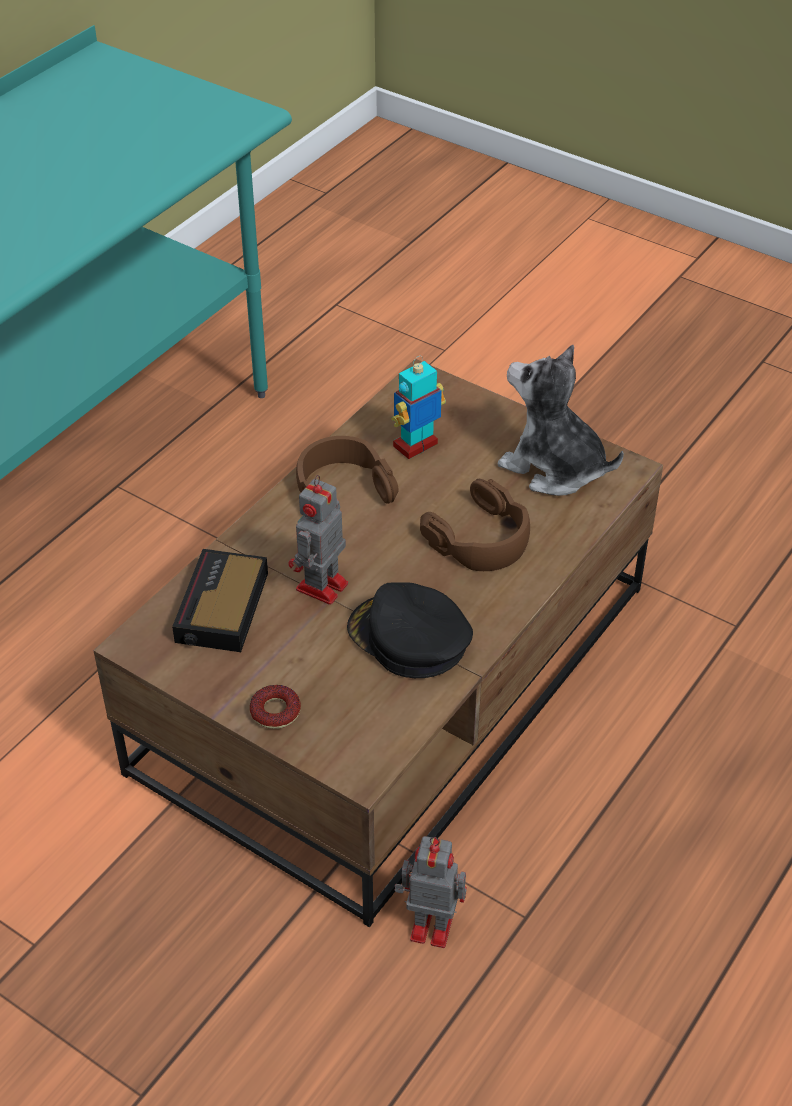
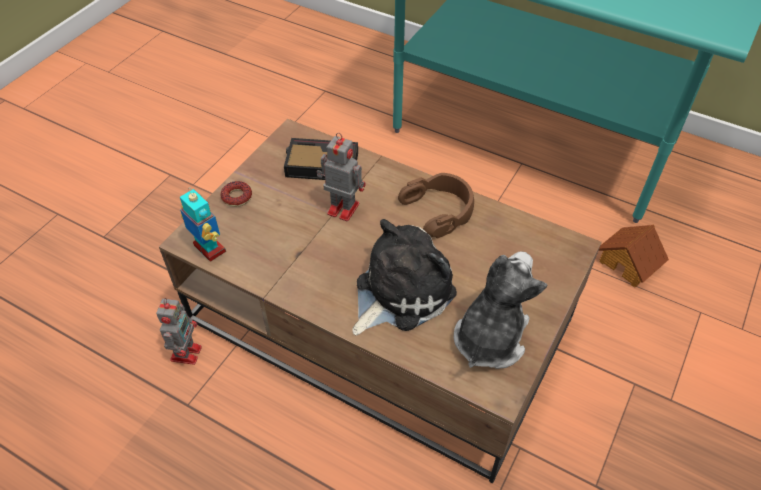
camera: 85 degrees right, 5 degrees up
(332, 416) = (629, 263): none -> toy house
(409, 638) = (297, 256): black cap -> none
(416, 446) = (495, 248): toy robot -> toy robot (209, 249)
(480, 538) = (399, 292): brown headphones -> plush toy

